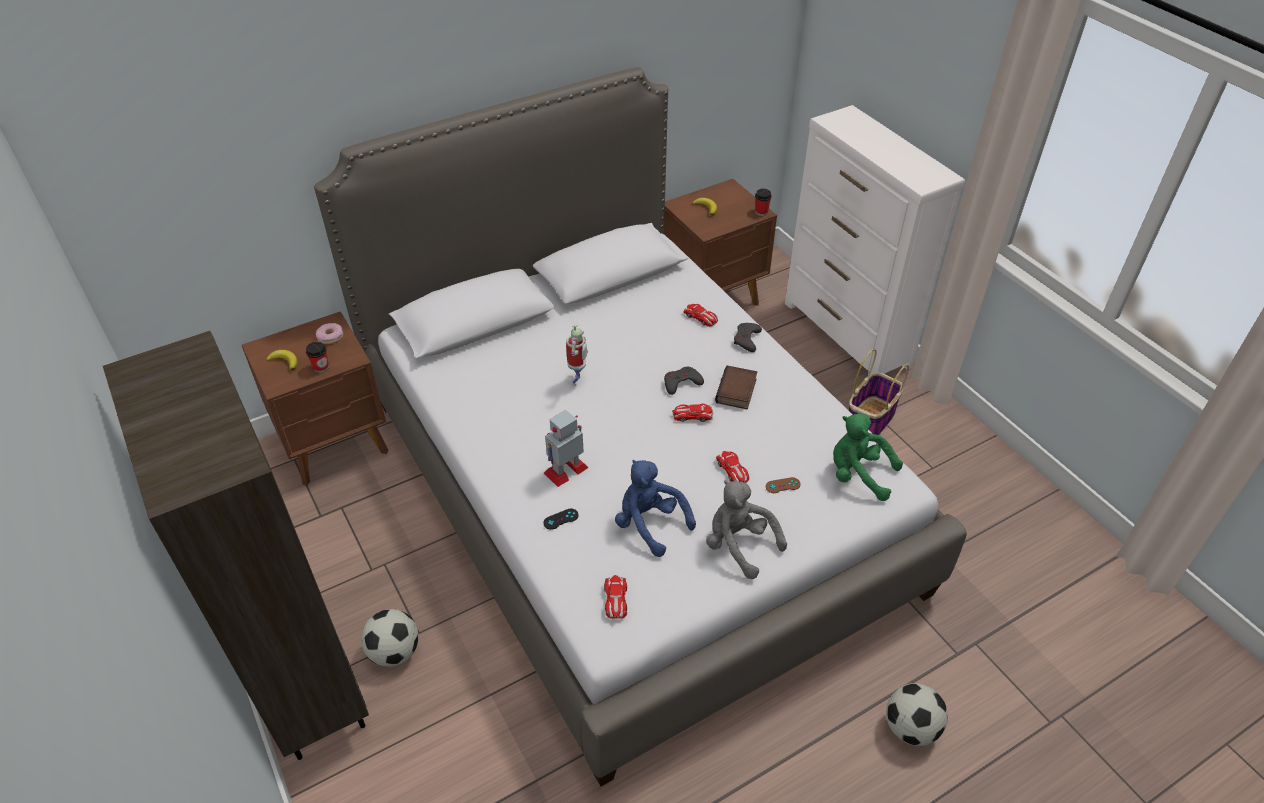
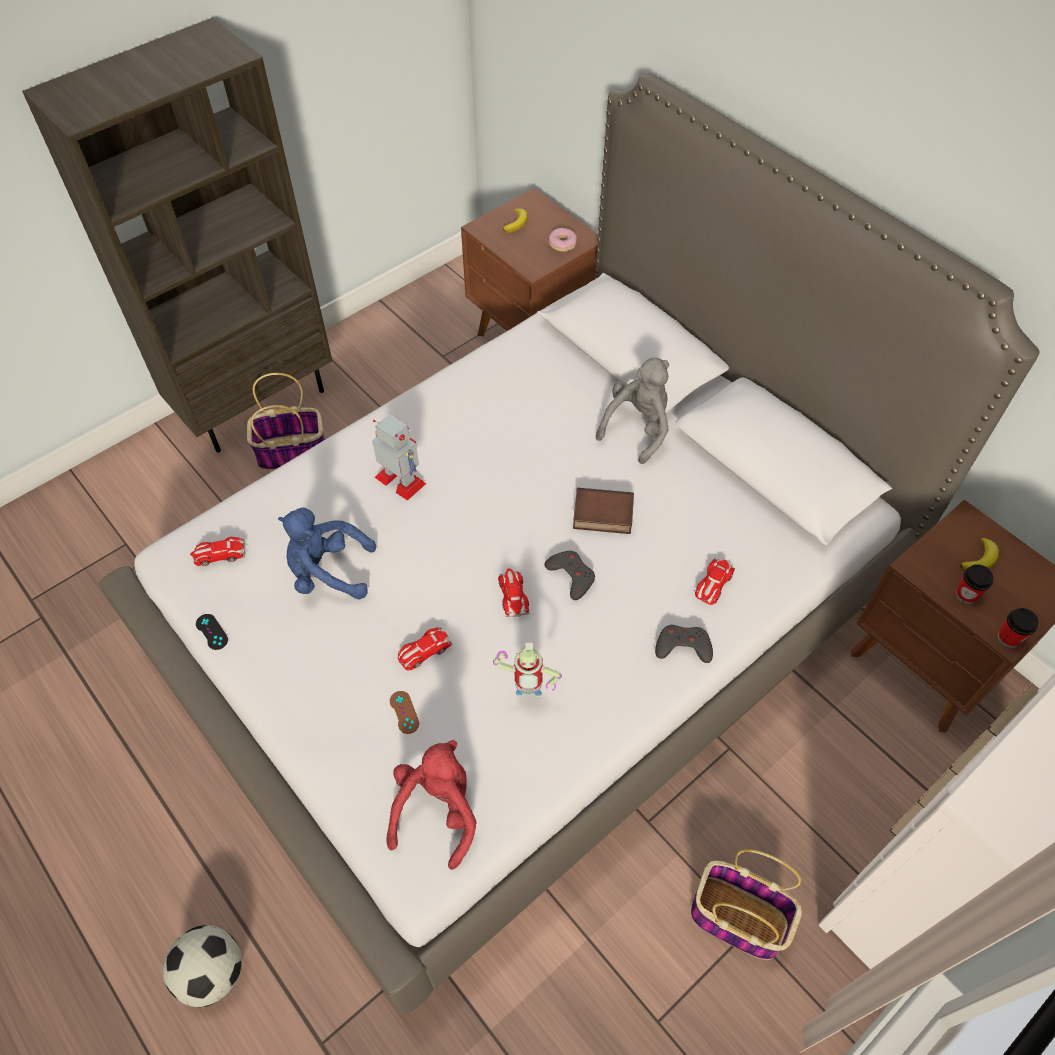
camera: 80 degrees right, 10 degrees up
(321, 367) = (514, 250): cup -> cup (966, 595)
(394, 652) = (293, 453): football -> basket
(561, 519) = (328, 488): black game controller -> black game controller (212, 632)
(578, 381) = (549, 467): toy robot -> toy robot (527, 697)
(649, 524) = (328, 572): blue plush toy -> blue plush toy turned 120 degrees counterclockwise
(737, 392) = (569, 643): book -> book (602, 516)
(739, 545) = (303, 669): grey plush toy -> grey plush toy (637, 428)
(858, 474) = (437, 811): green plush toy -> red plush toy

